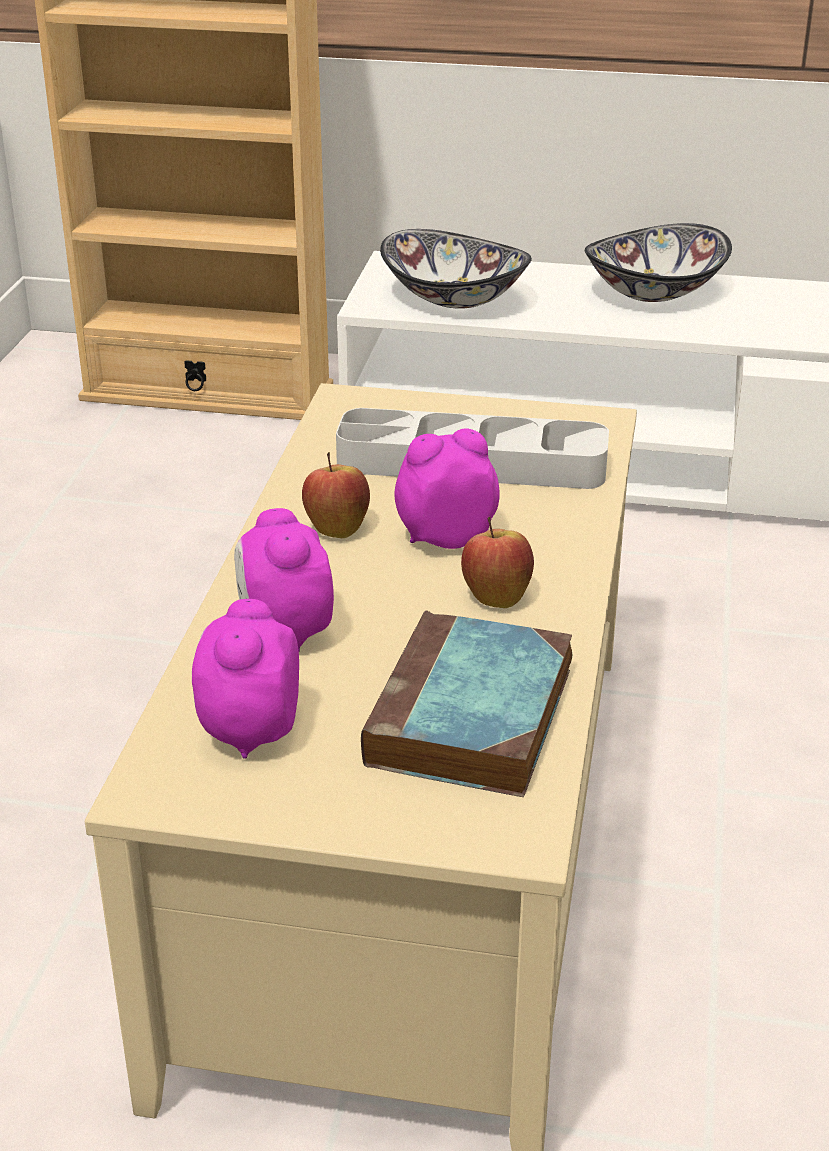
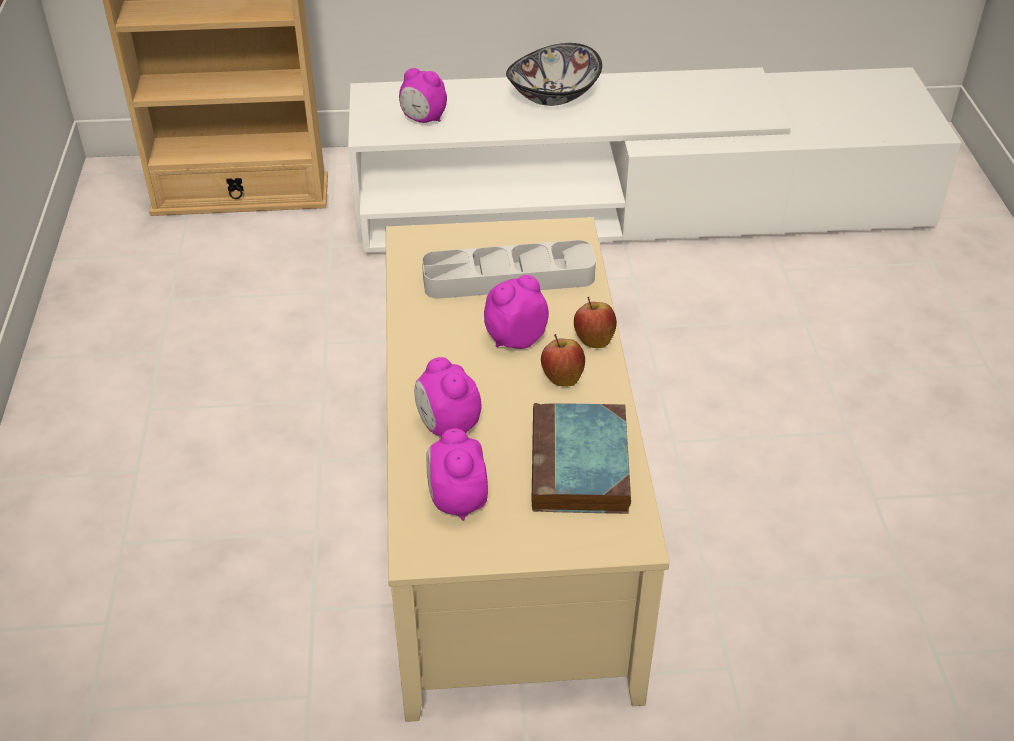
camera: 15 degrees left, 10 degrees up
(336, 528) = (446, 343): apple -> apple (593, 340)
(455, 298) = (423, 119): bowl -> alarm clock

